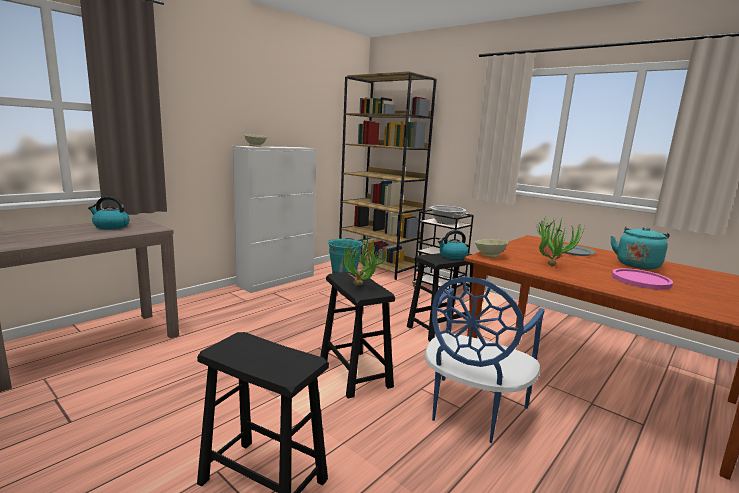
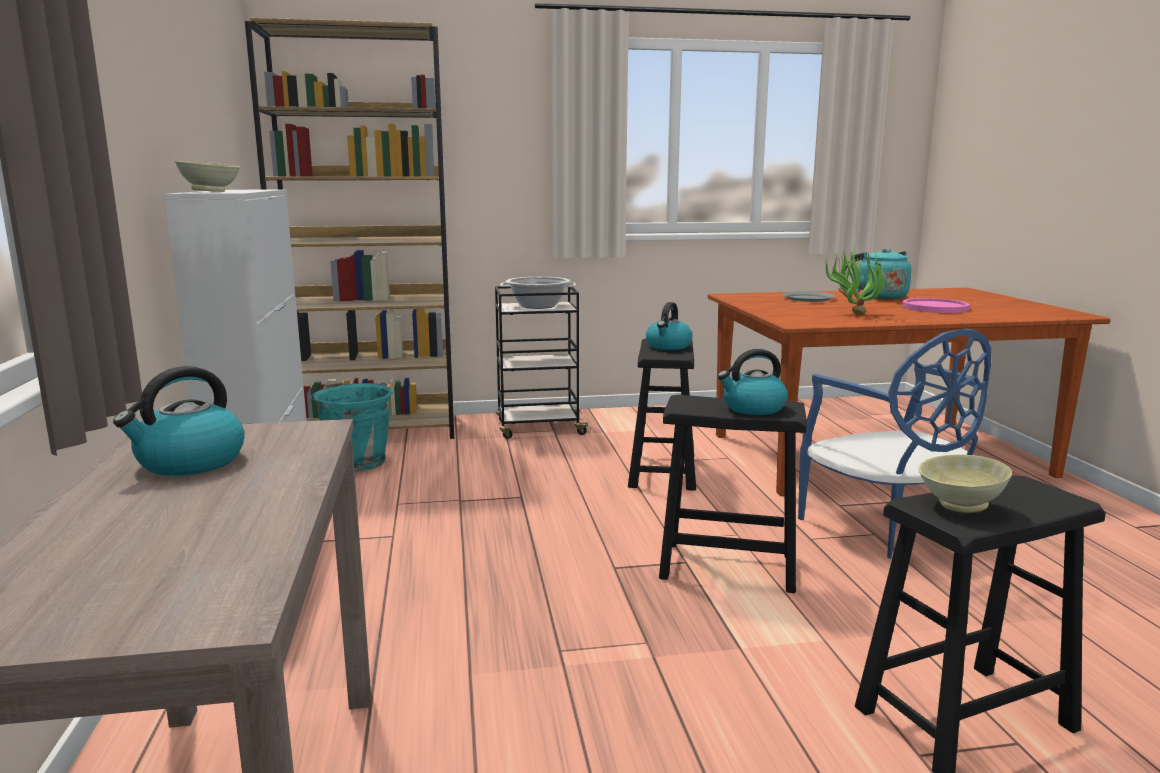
camera: 50 degrees left, 0 degrees up
(362, 287) = (753, 408): potted plant -> kettle
(489, 256) = (793, 320): beige bowl -> beige bowl (959, 505)

